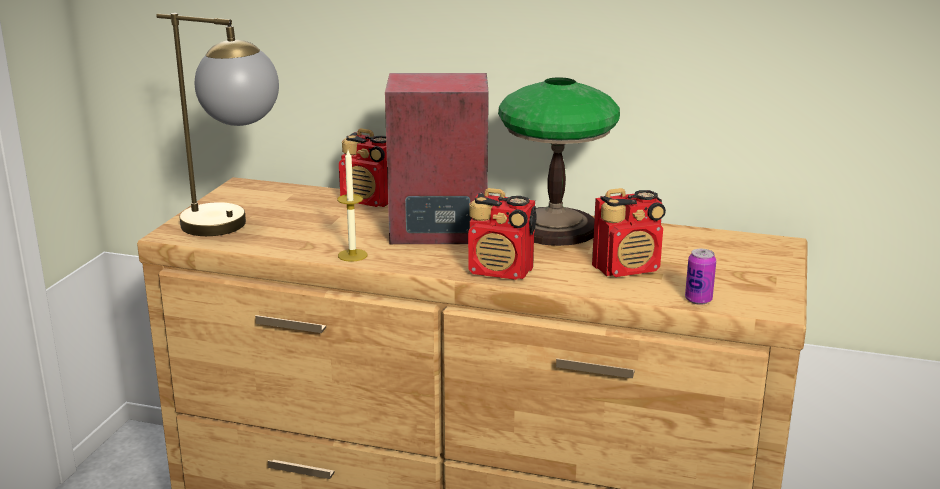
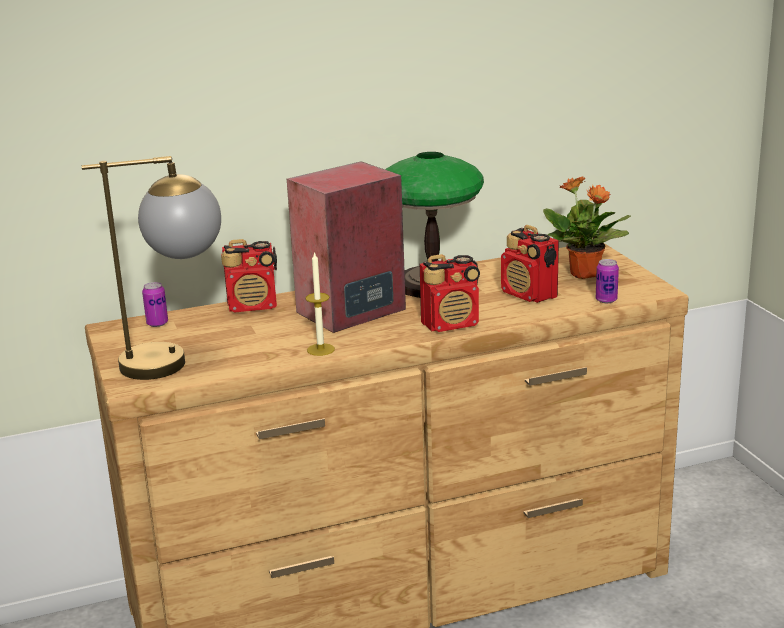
camera: 35 degrees left, 0 degrees up
(278, 192) = (157, 323): none -> can
(627, 268) = (529, 295): radio -> radio turned 105 degrees clockwise
(723, 266) = (585, 274): none -> potted plant

